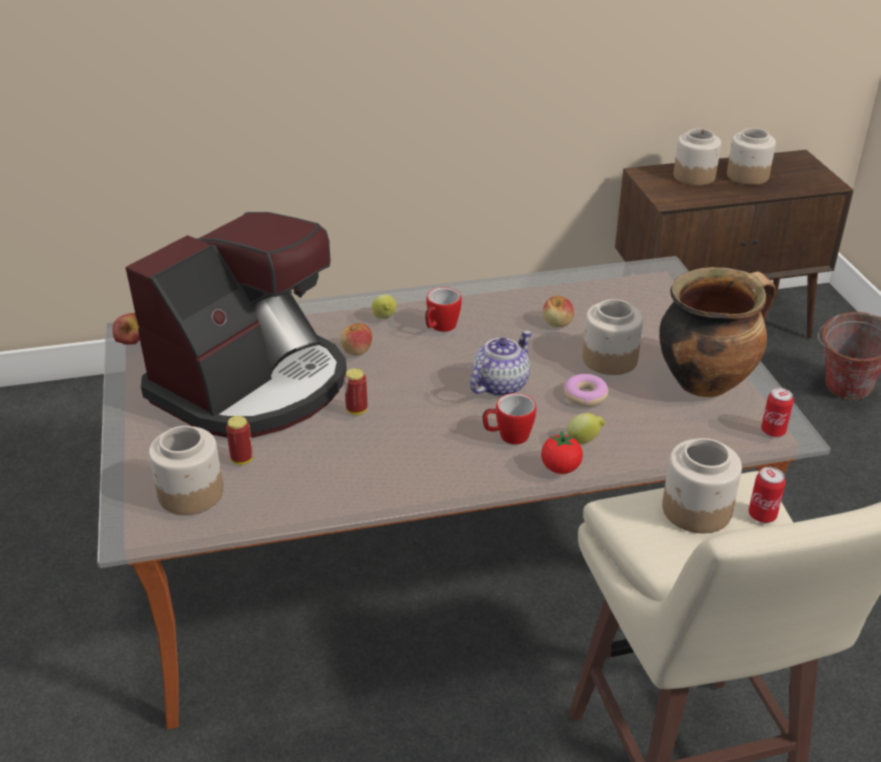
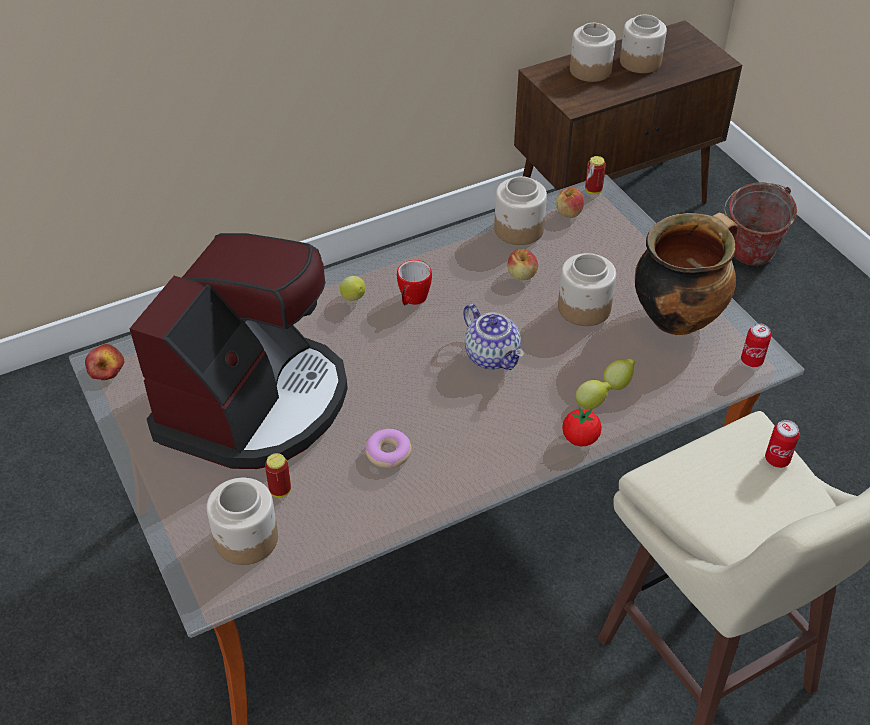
camera: 15 degrees left, 10 degrees up
(356, 350) = (341, 342): apple -> apple (568, 213)
(356, 410) = (368, 412): can -> can (593, 190)
(500, 384) = (493, 356): teapot -> teapot turned 120 degrees clockwise
(508, 436) = (521, 413): mug -> none
(585, 396) = (575, 354): donut -> donut (388, 453)
(619, 428) = (618, 384): none -> lemon
(696, 510) = (721, 466): jar -> jar (518, 230)

